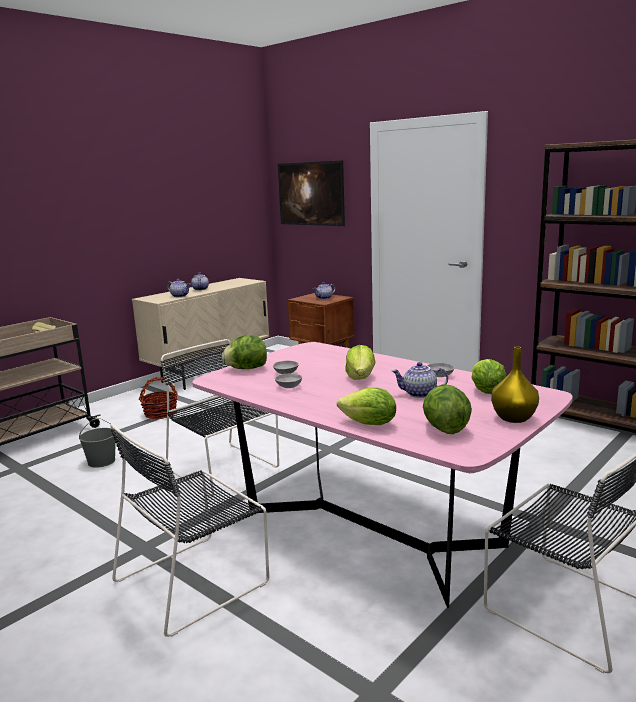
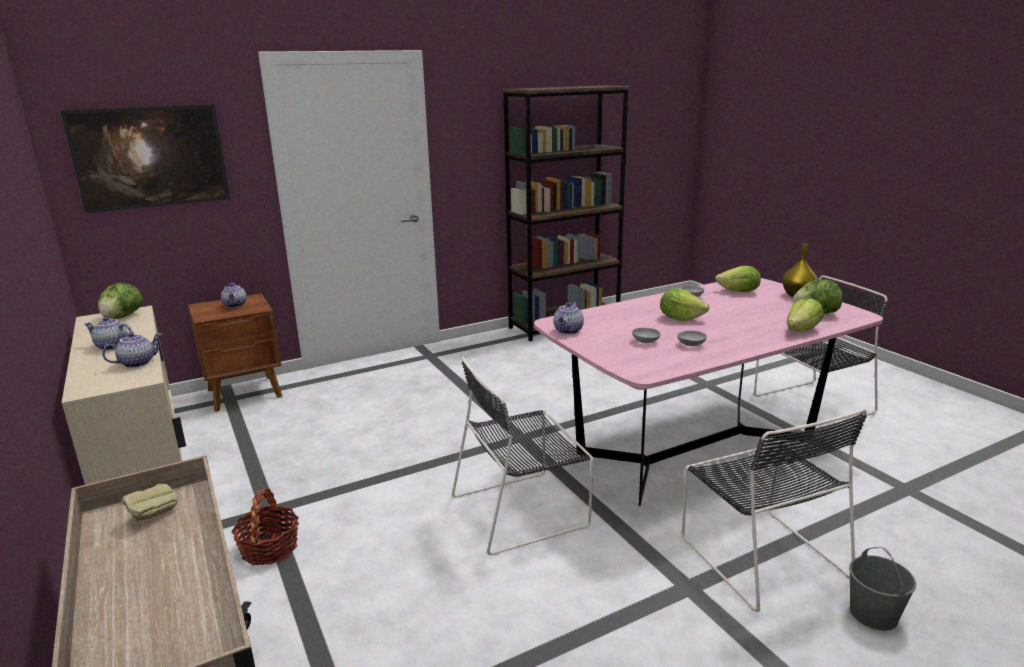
camera: 70 degrees left, 5 degrees up
(102, 461) = (409, 621): grey bucket -> grey bucket (872, 613)
(246, 369) = (615, 355): lettuce -> lettuce (122, 317)
(419, 394) = (735, 308): teapot -> teapot (569, 331)

